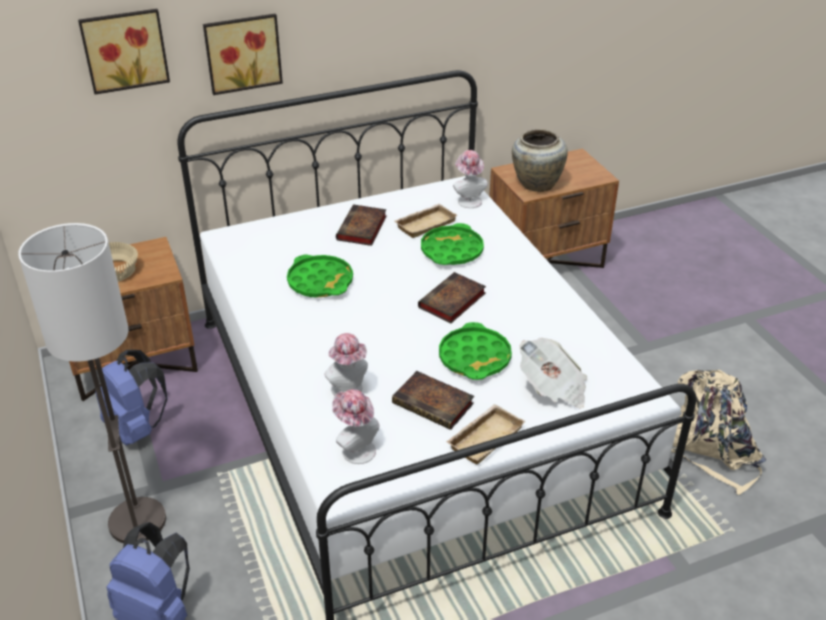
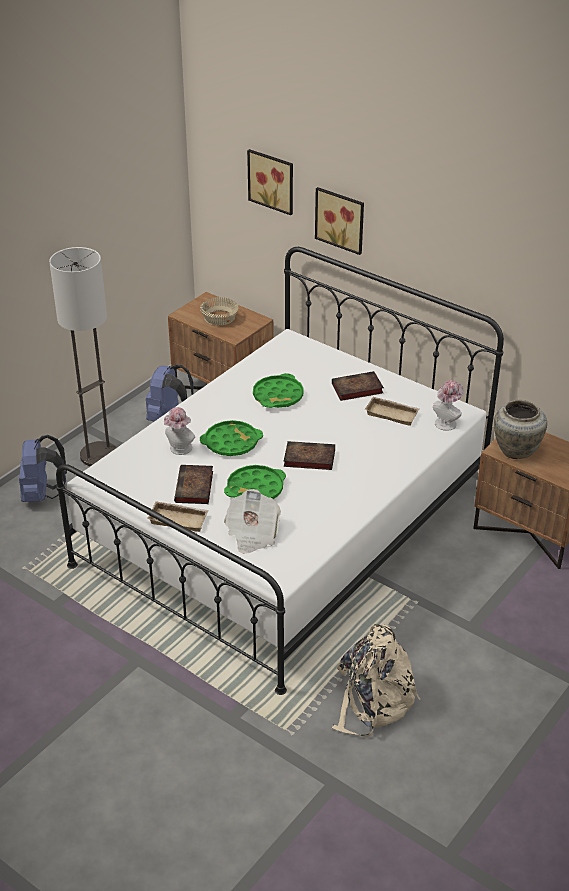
camera: 60 degrees right, 0 degrees up
(355, 449) = (130, 471): hat -> none
(451, 251) = (370, 437): green tray -> green tray (231, 443)

